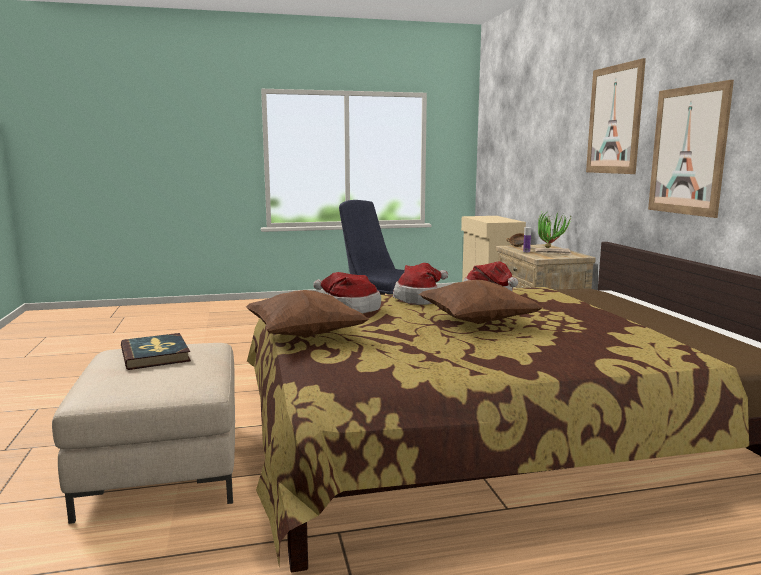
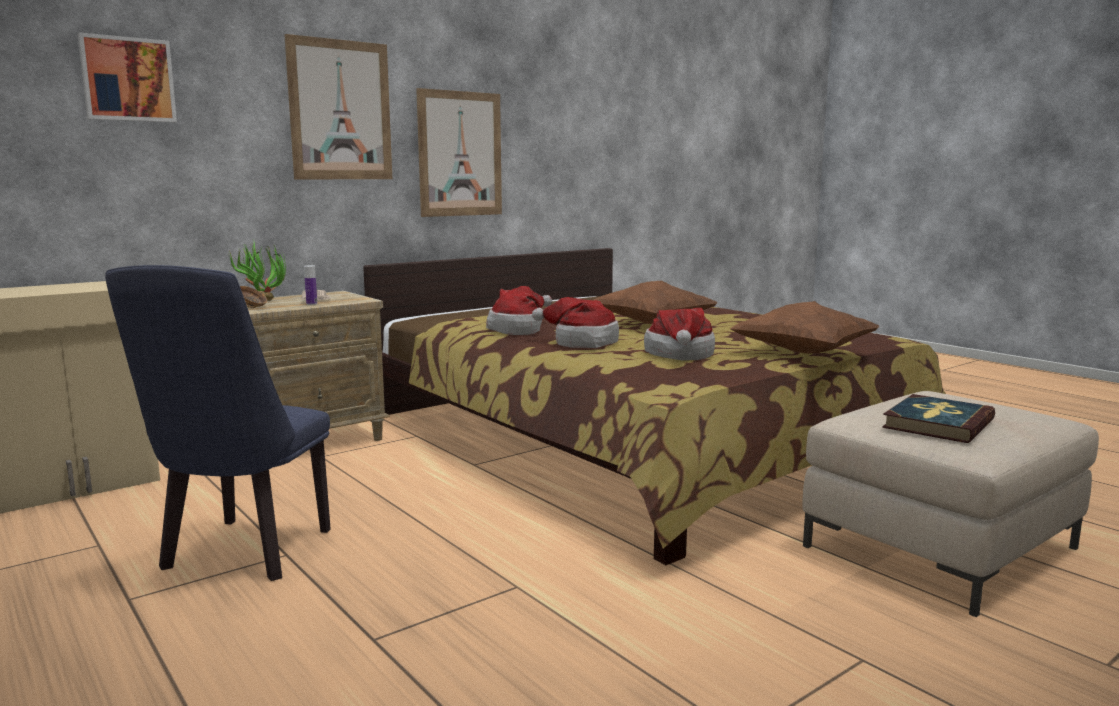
camera: 115 degrees left, 0 degrees up
(543, 116) = (127, 79): none -> picture

